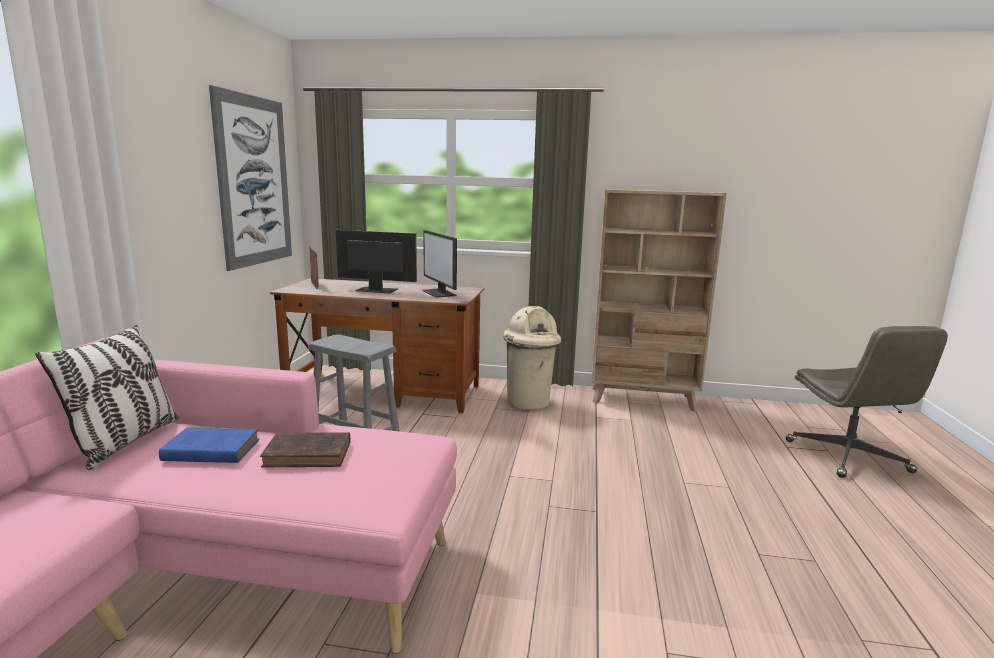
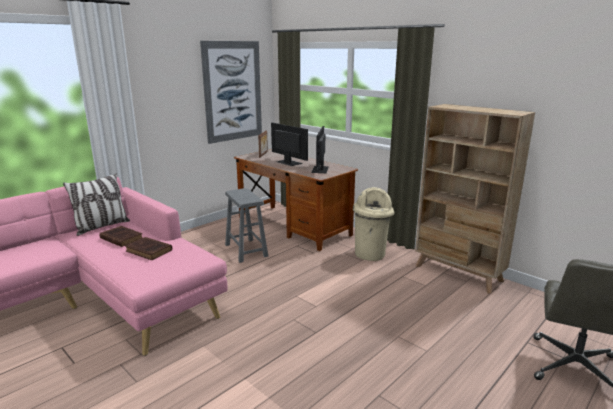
camera: 35 degrees right, 5 degrees up
(209, 450) = (121, 238): blue book -> brown book

